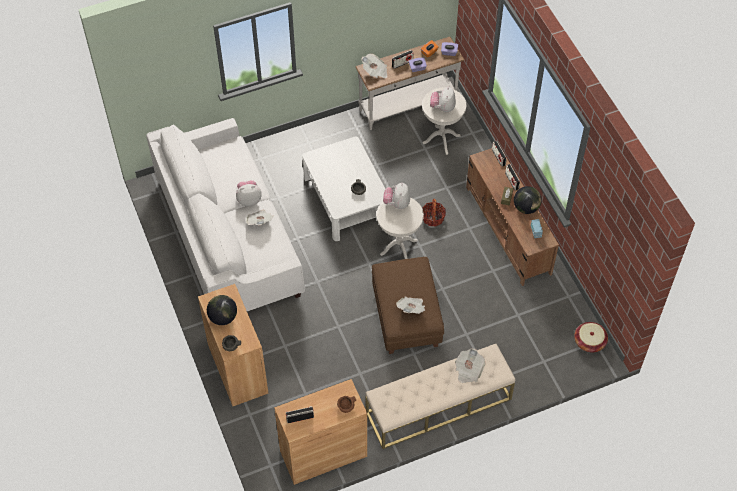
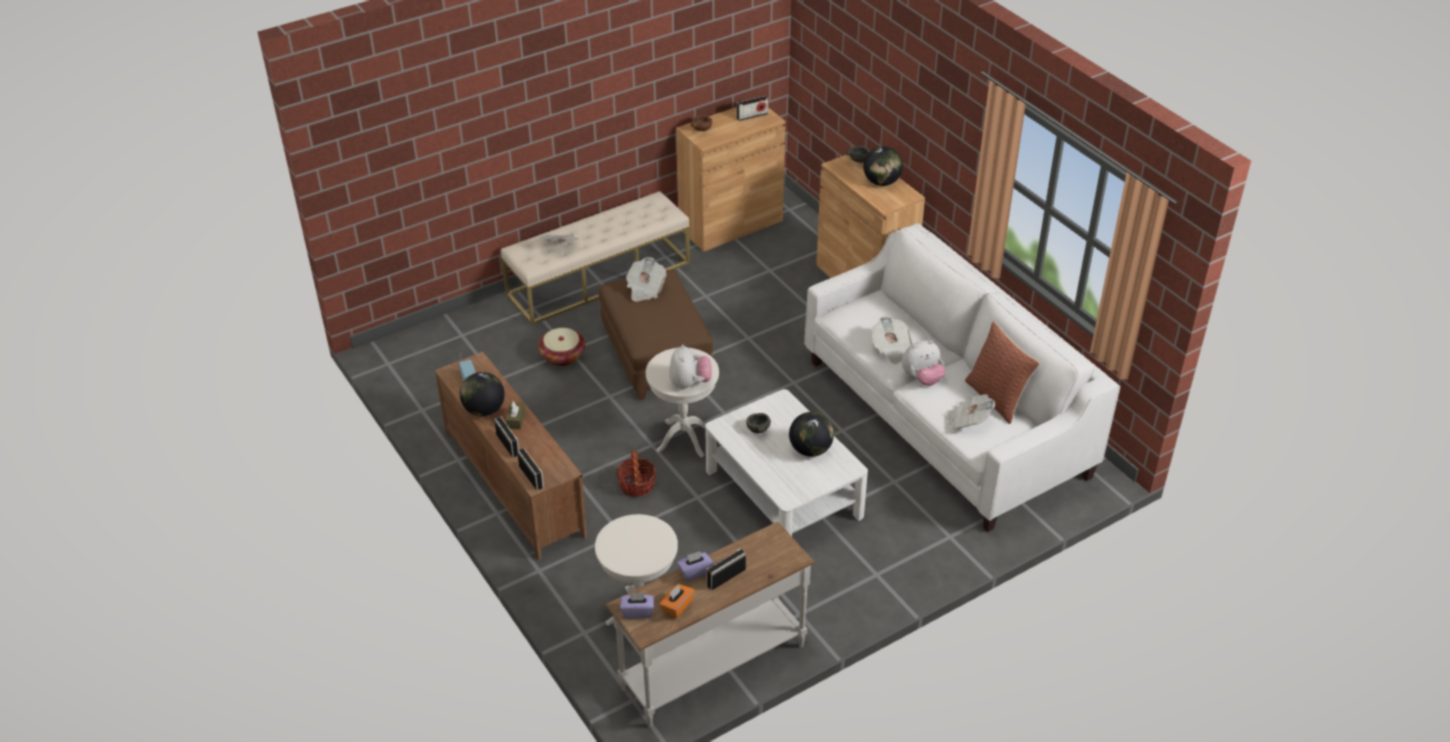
camera: 170 degrees right, 15 degrees down
(210, 175) = (997, 398): none -> pillow
(331, 172) = (810, 450): none -> globe
(375, 71) = (774, 554): newspaper -> newspaper (967, 421)
(442, 107) = (637, 537): plush toy -> none
(589, 342) = (396, 362): basket -> basket (562, 356)

